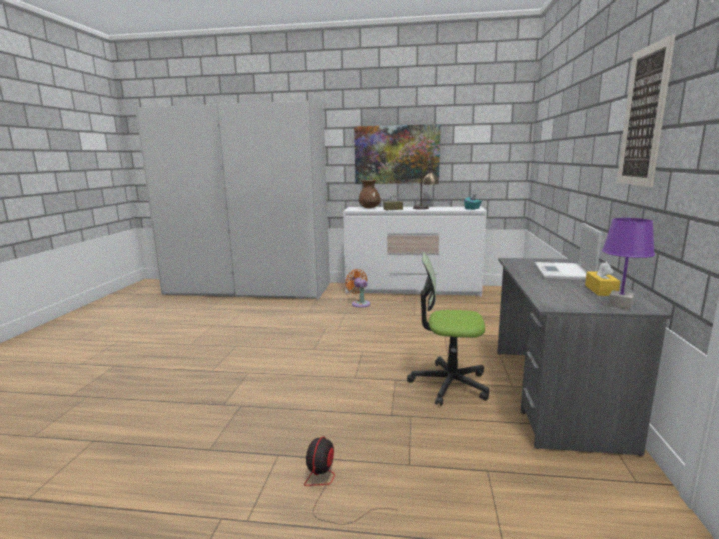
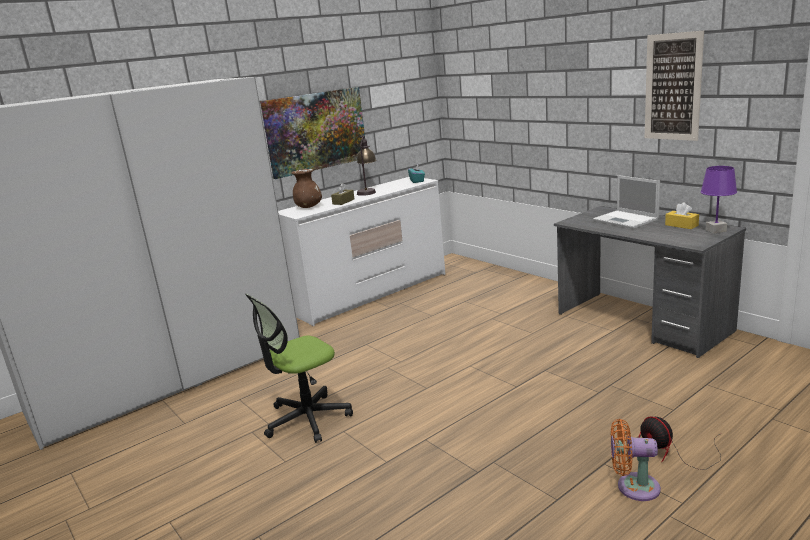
camera: 45 degrees left, 5 degrees up
(360, 303) = (355, 329): orange fan -> orange fan (633, 487)
(449, 384) = (581, 351): office chair -> office chair (307, 419)

